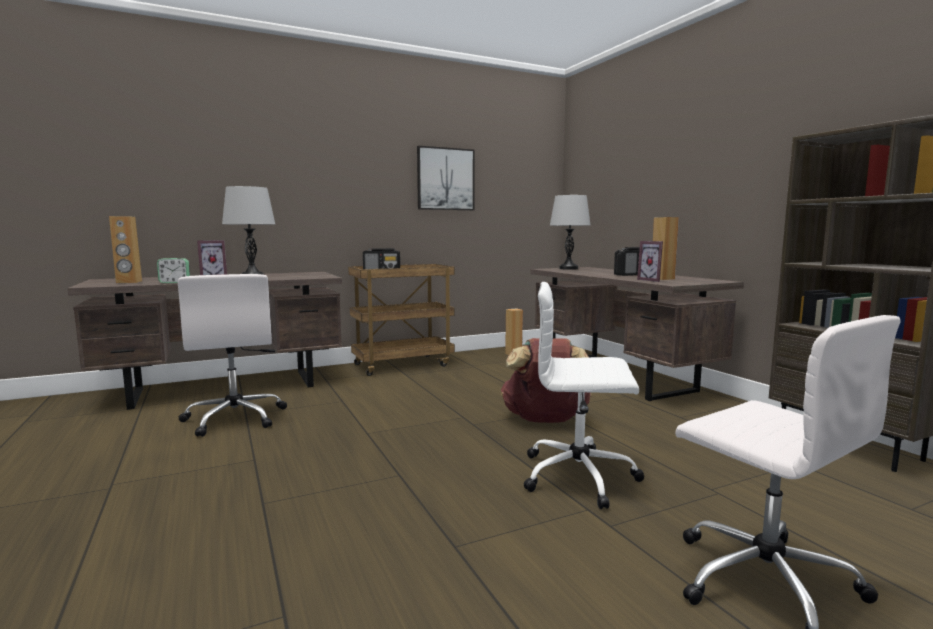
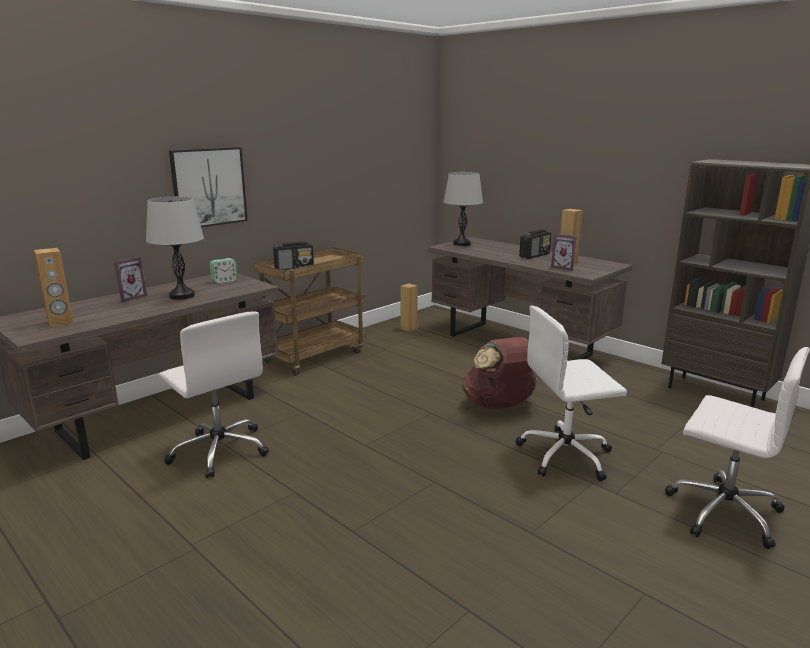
camera: 20 degrees left, 10 degrees up
(174, 282) = (119, 318): alarm clock -> alarm clock (224, 281)
(445, 179) = (336, 156): picture -> picture (209, 187)

